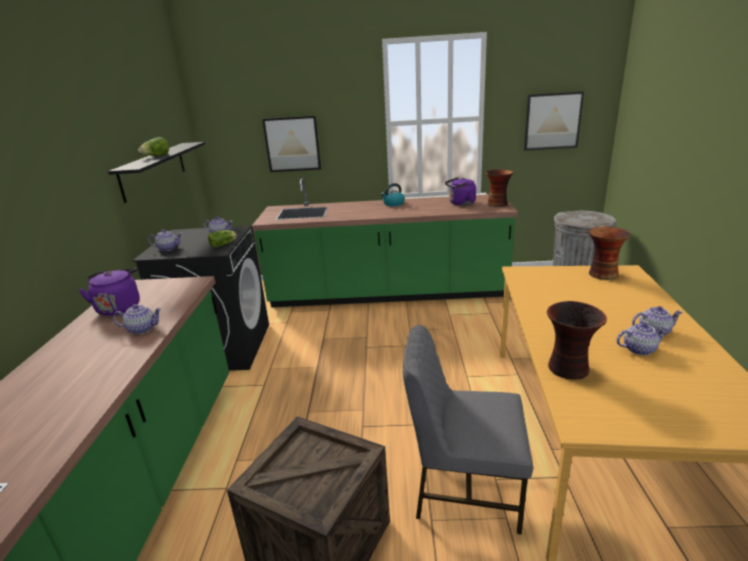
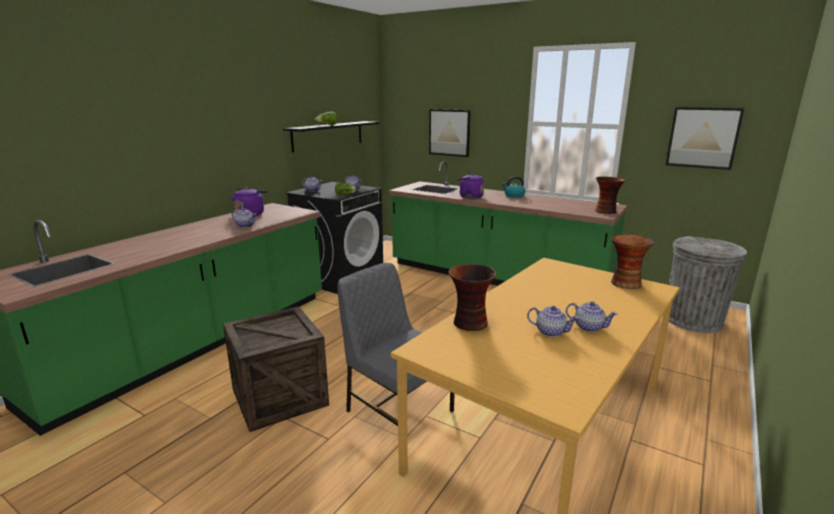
camera: 30 degrees right, 5 degrees down
(460, 203) = (572, 205): purple kettle -> purple kettle (469, 197)

